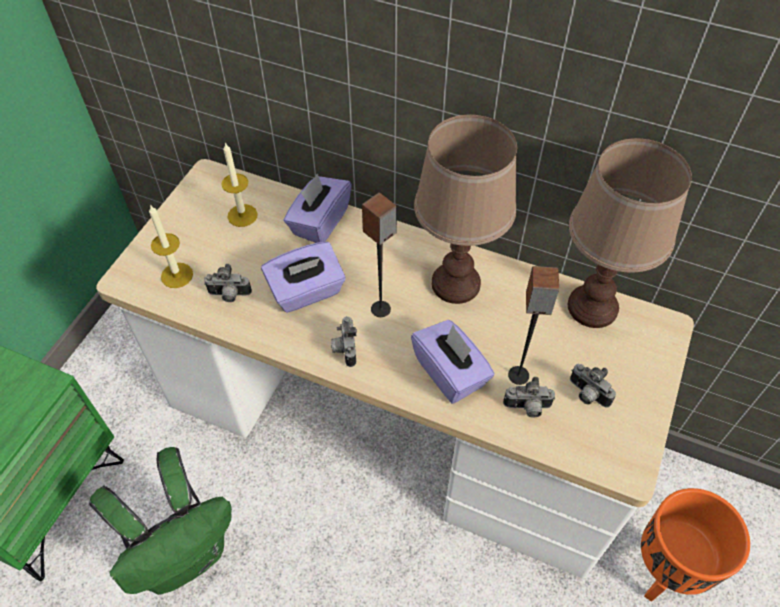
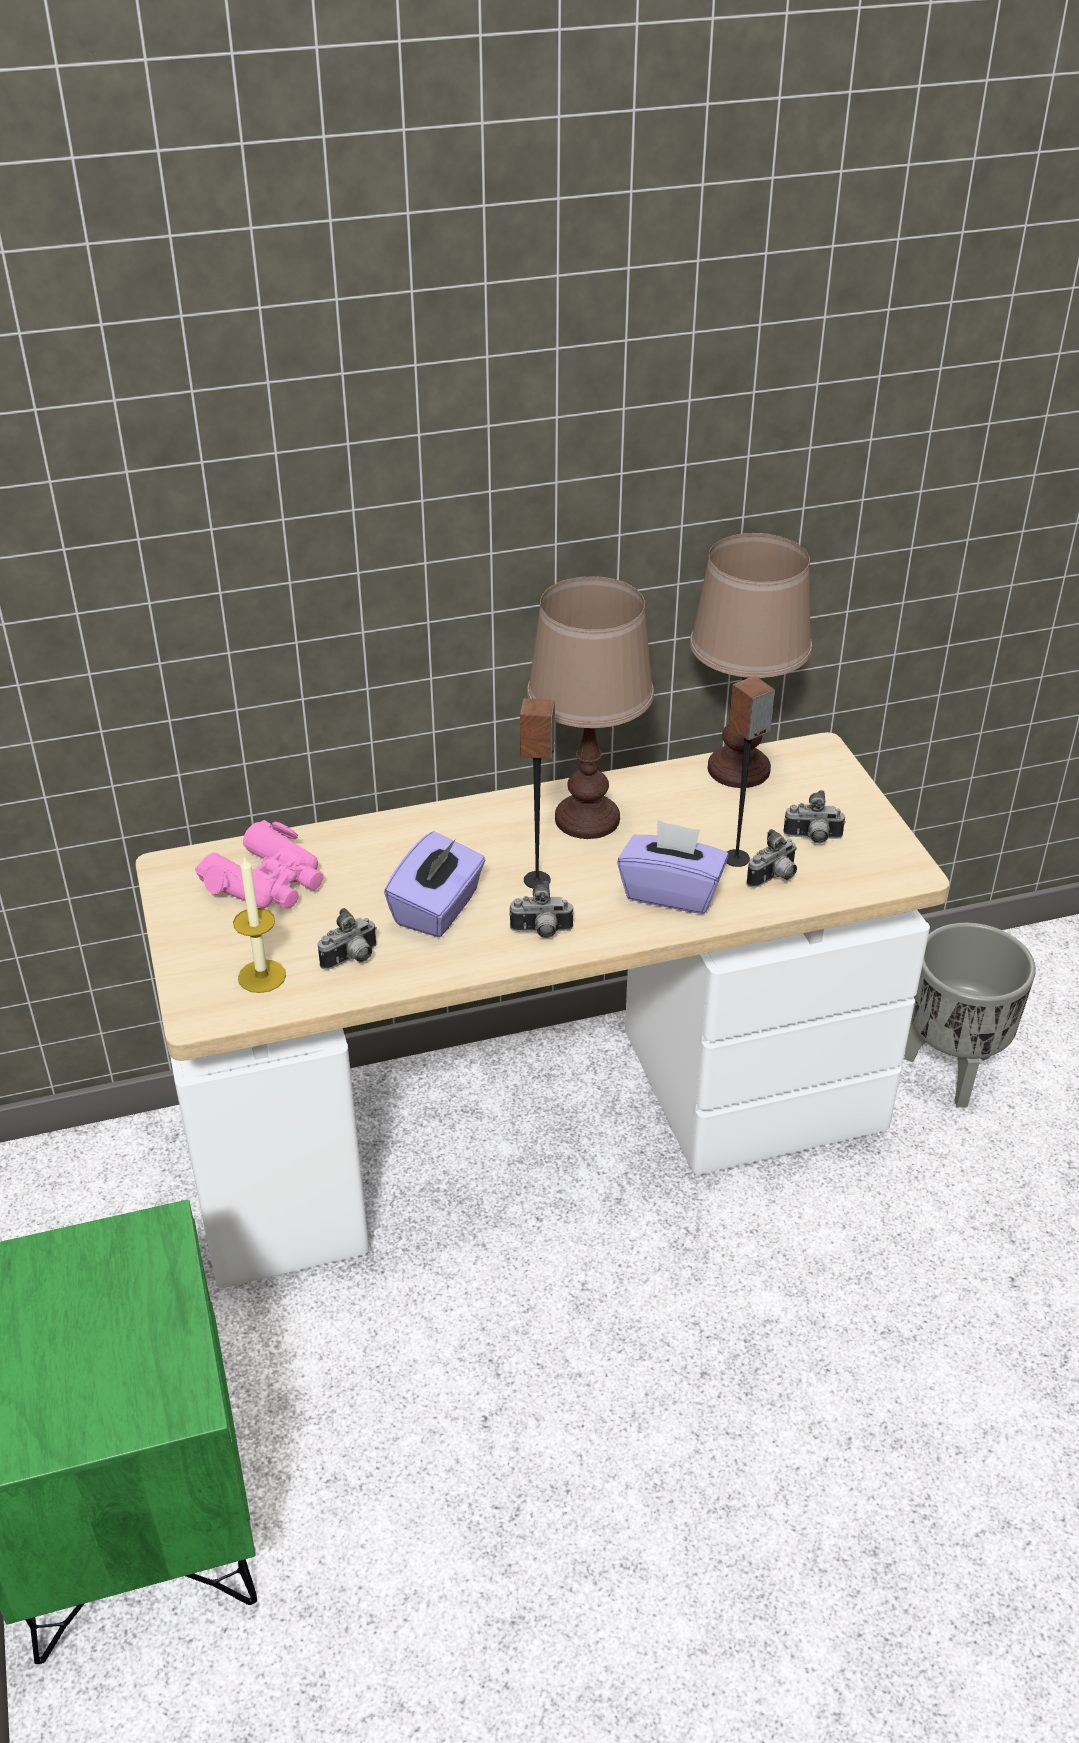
camera: 40 degrees left, 15 degrees down
(185, 553) = (424, 1427): green backpack -> none
(242, 215) = (268, 882): candle -> pink binoculars
(319, 222) = (370, 842): purple tissue box -> none
(344, 348) = (541, 932): camera -> camera turned 45 degrees counterclockwise
(665, 570) = (952, 1072): orange planter -> grey planter

